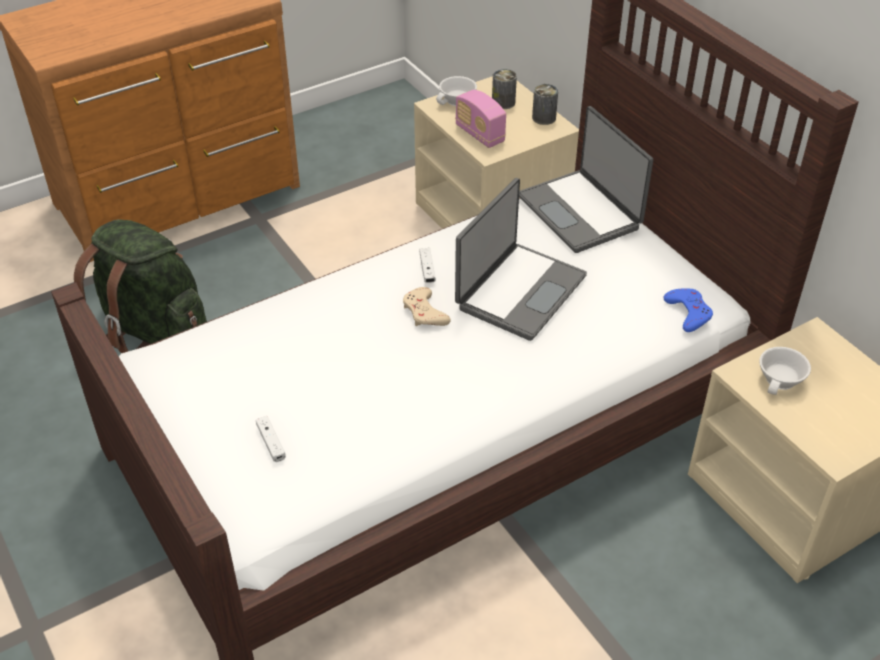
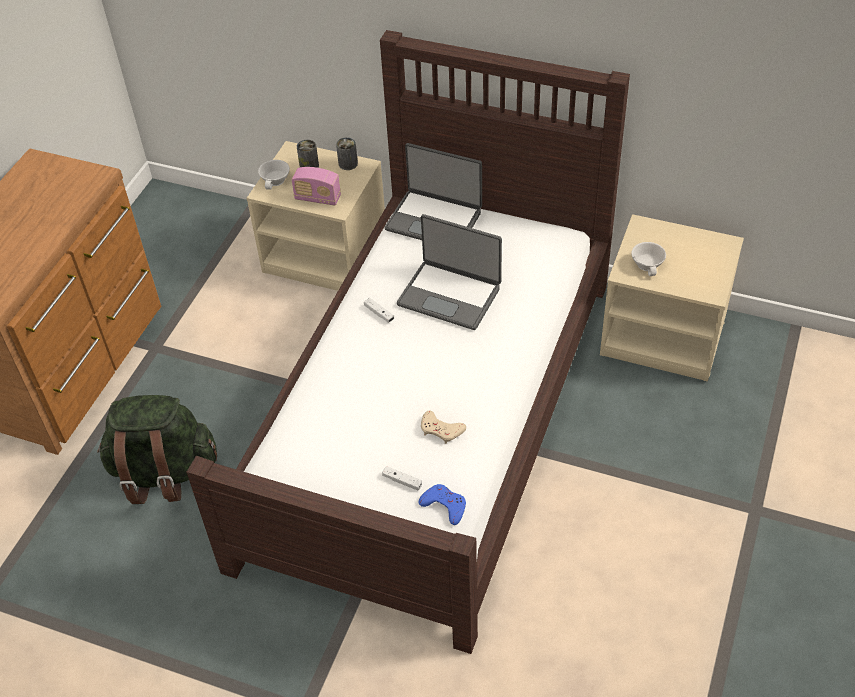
camera: 35 degrees left, 5 degrees up
(425, 312) = (407, 342): beige game controller -> beige game controller (441, 430)
(519, 291) = (450, 295): laptop -> laptop turned 120 degrees clockwise
(688, 313) = (559, 252): blue game controller -> blue game controller (444, 506)

